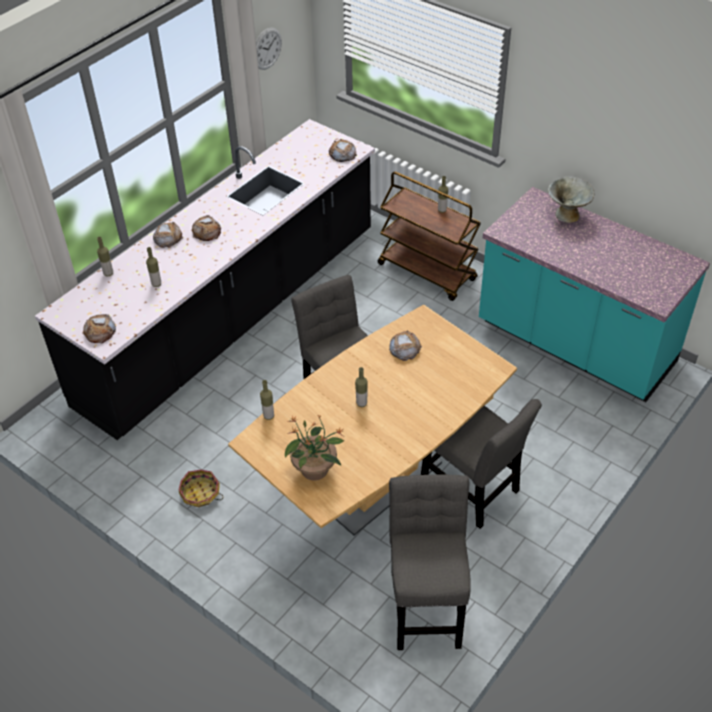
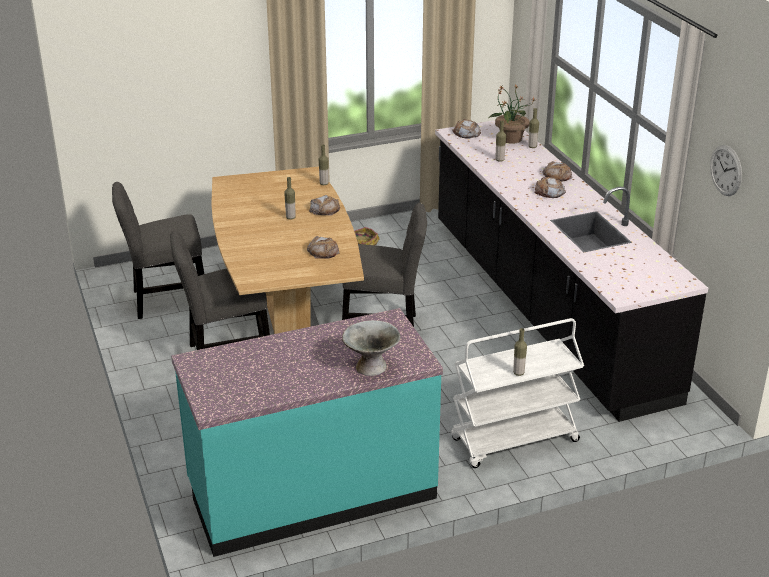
camera: 120 degrees right, 15 degrees down
(315, 470) = (256, 186): potted plant -> potted plant (510, 139)
(342, 154) = (619, 285): bread -> bread (324, 209)
(426, 603) = (166, 300): grey chair -> grey chair turned 135 degrees clockwise
(427, 272) = (514, 441): brown cart -> white cart

